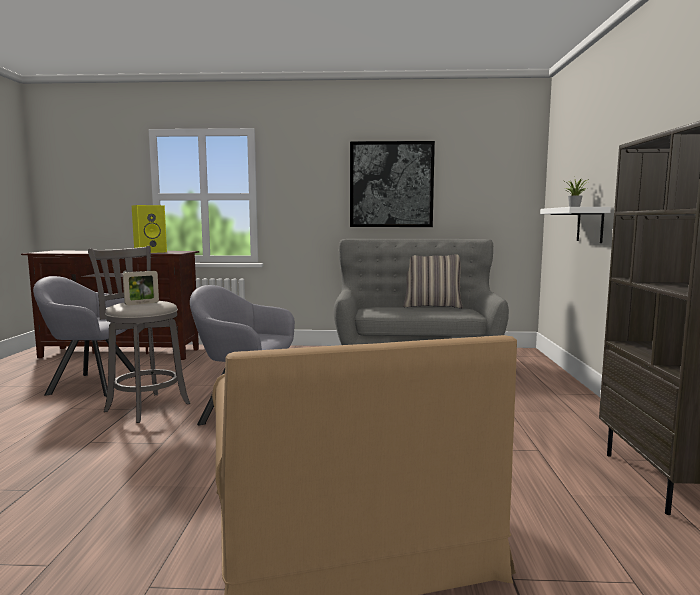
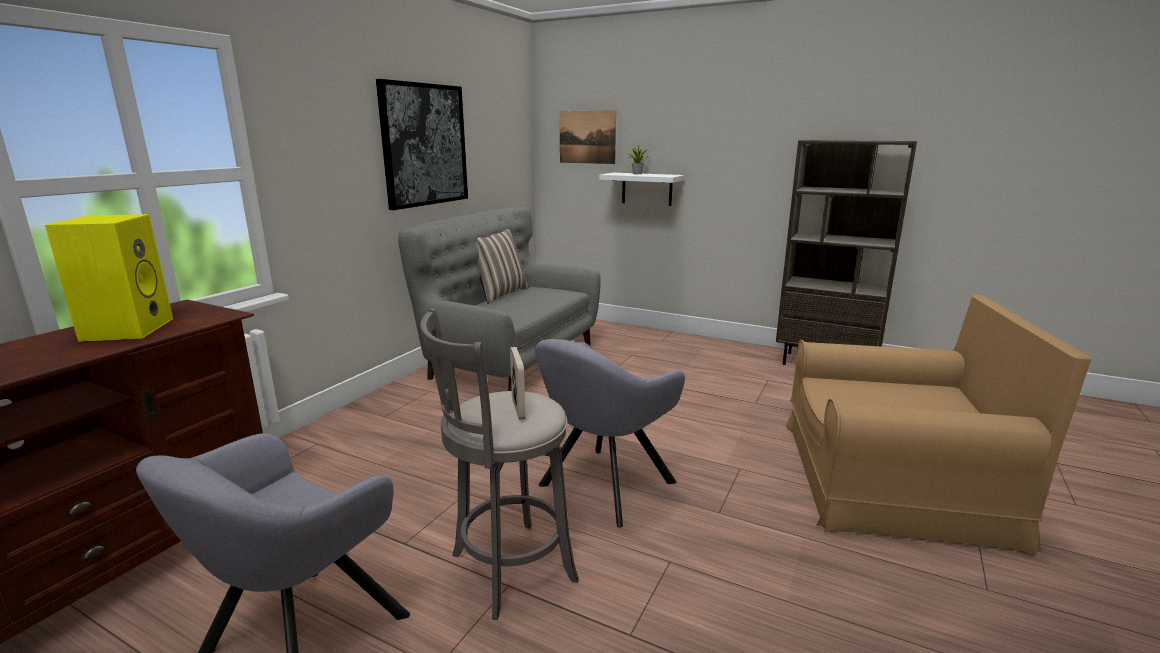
camera: 65 degrees left, 10 degrees up
(565, 175) = (587, 137): none -> picture

